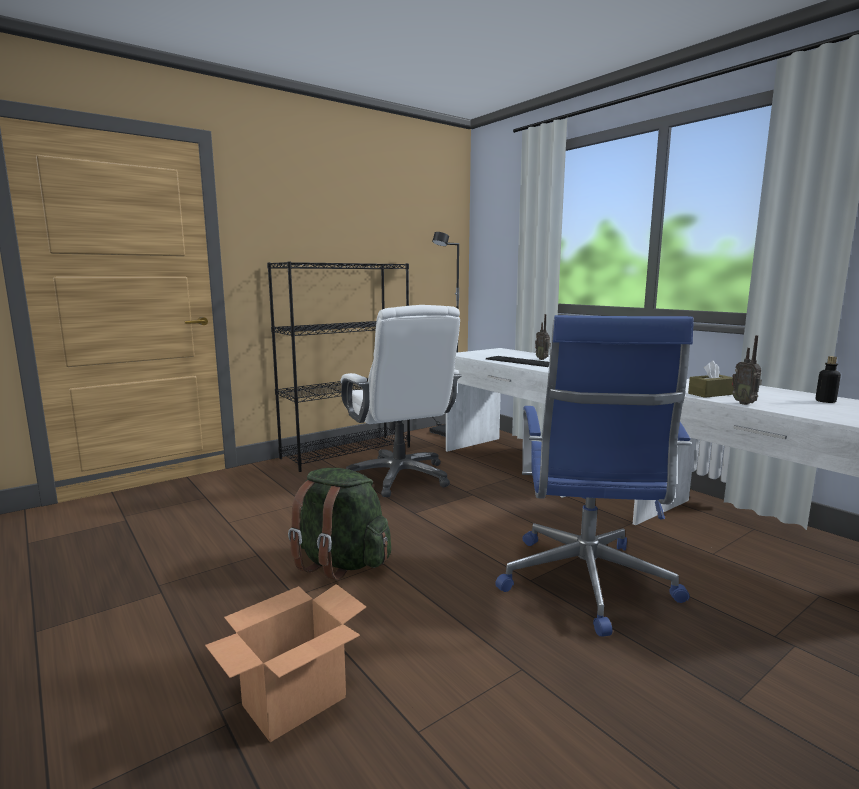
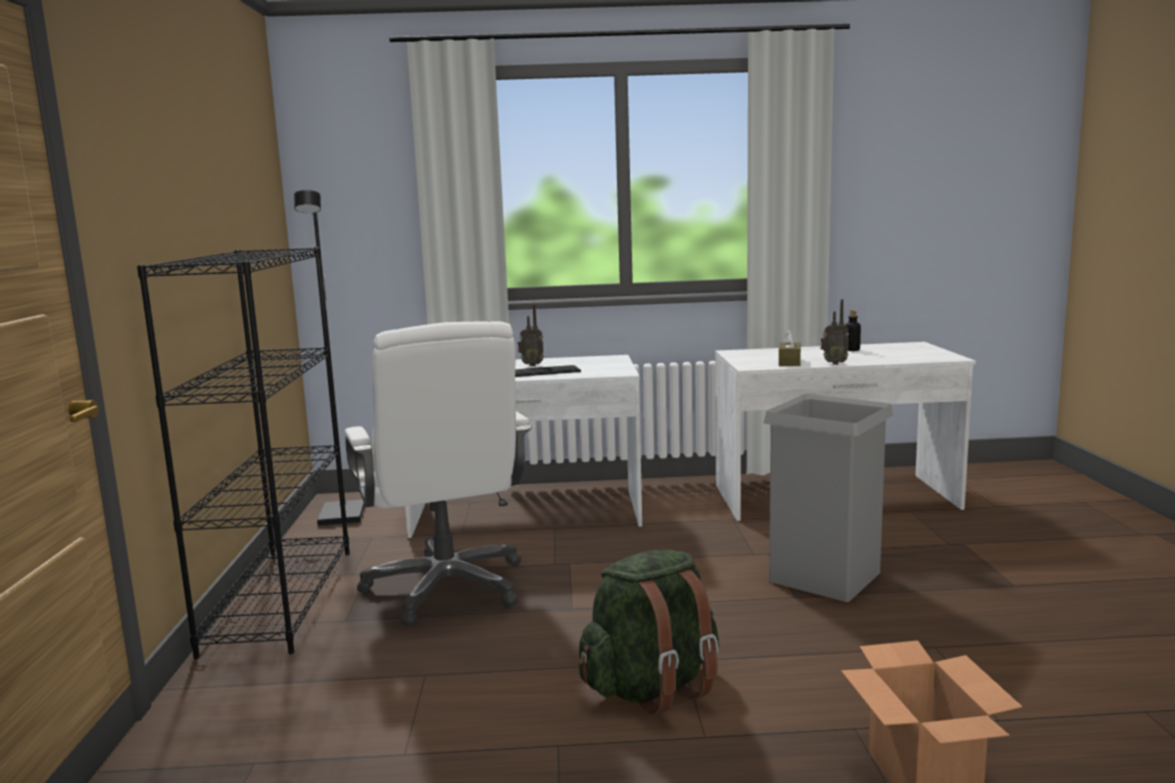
camera: 55 degrees left, 0 degrees up
(400, 477) = (447, 587): white office chair -> white office chair turned 60 degrees clockwise
(585, 584) = (824, 577): blue office chair -> grey trash can

